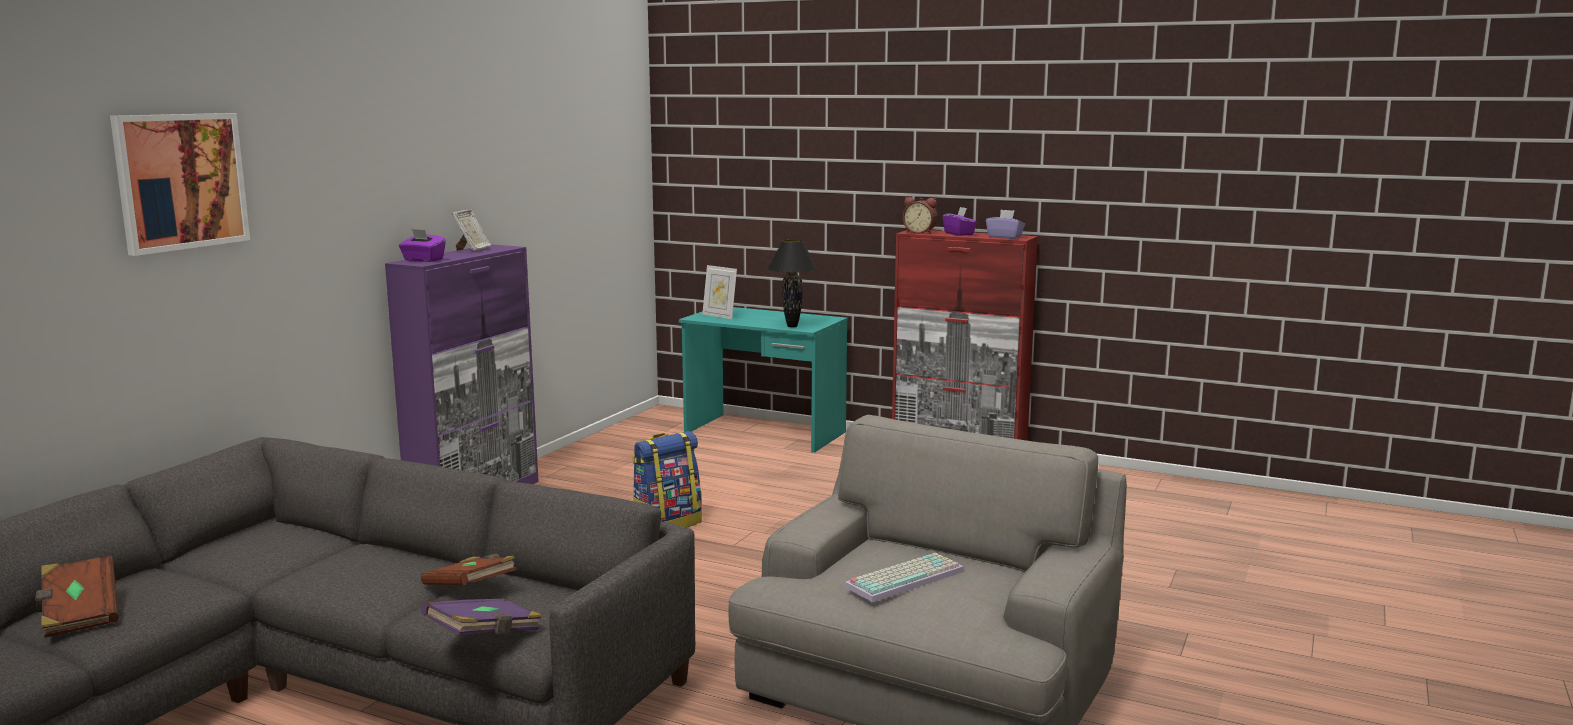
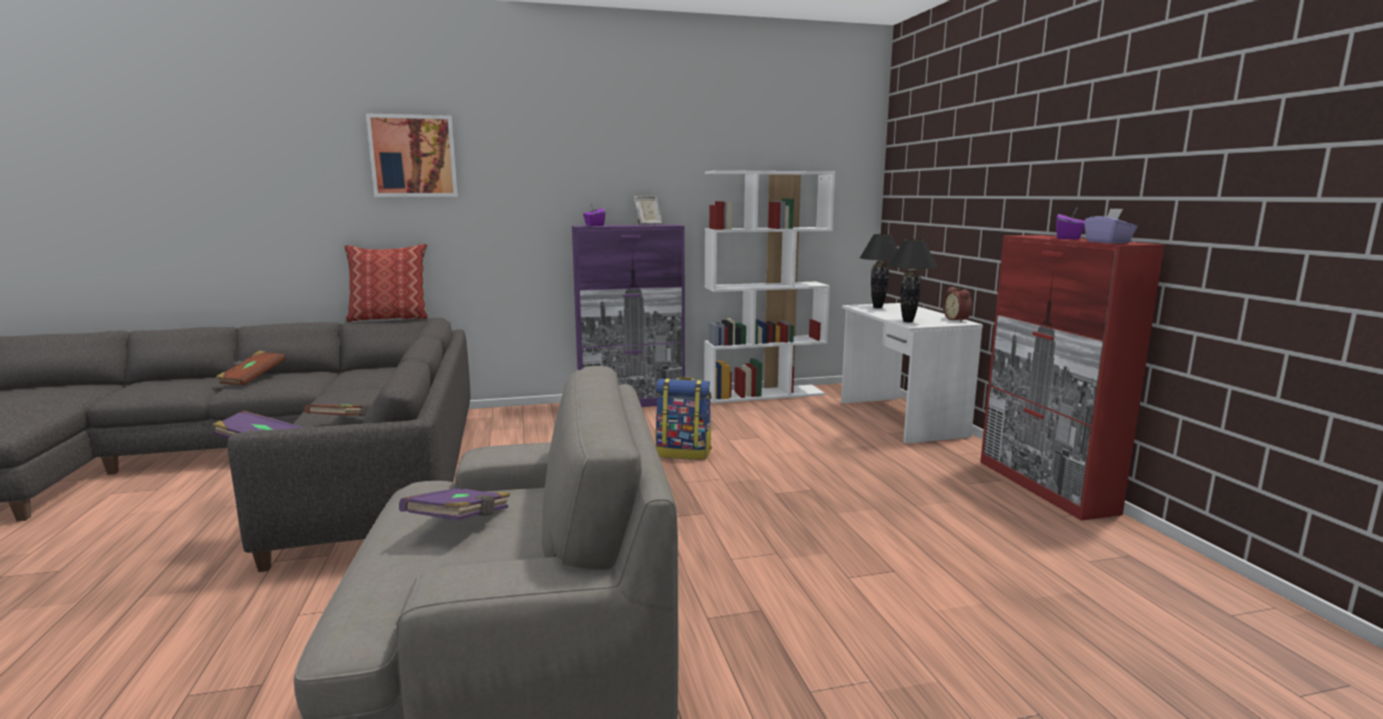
camera: 50 degrees right, 0 degrees up
(184, 457) = (390, 318): none -> pillow
(593, 446) = (764, 394): none -> white bookcase
(719, 316) = (878, 307): picture frame -> black table lamp
(764, 433) = (899, 419): turquoise desk -> white desk
(904, 578) = (461, 522): keyboard -> purple book
(920, 232) = (1030, 236): alarm clock -> alarm clock (957, 319)

